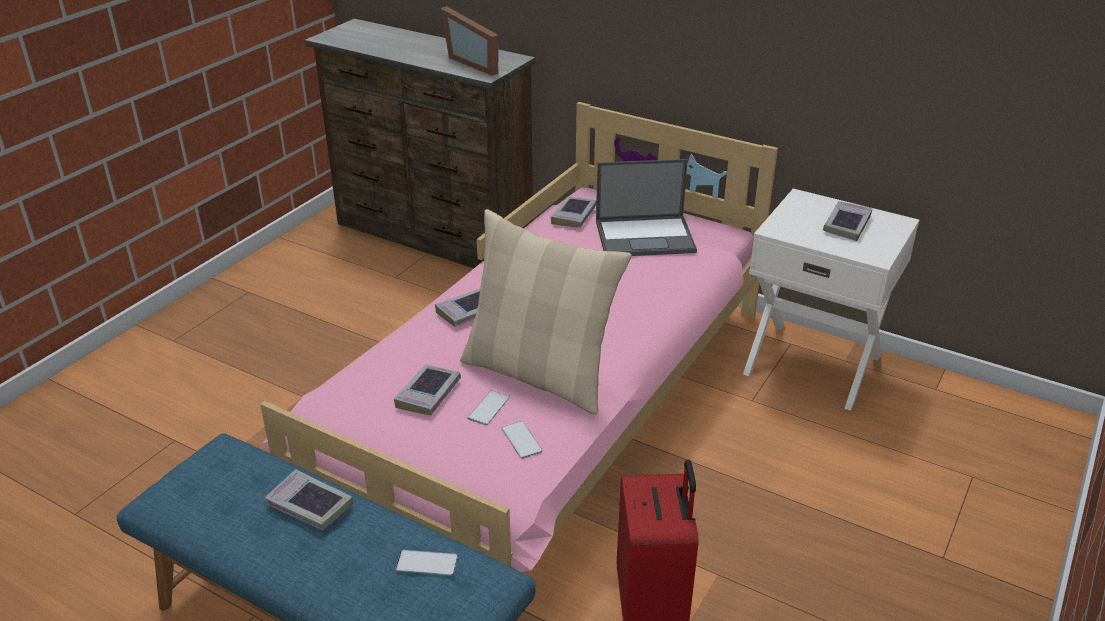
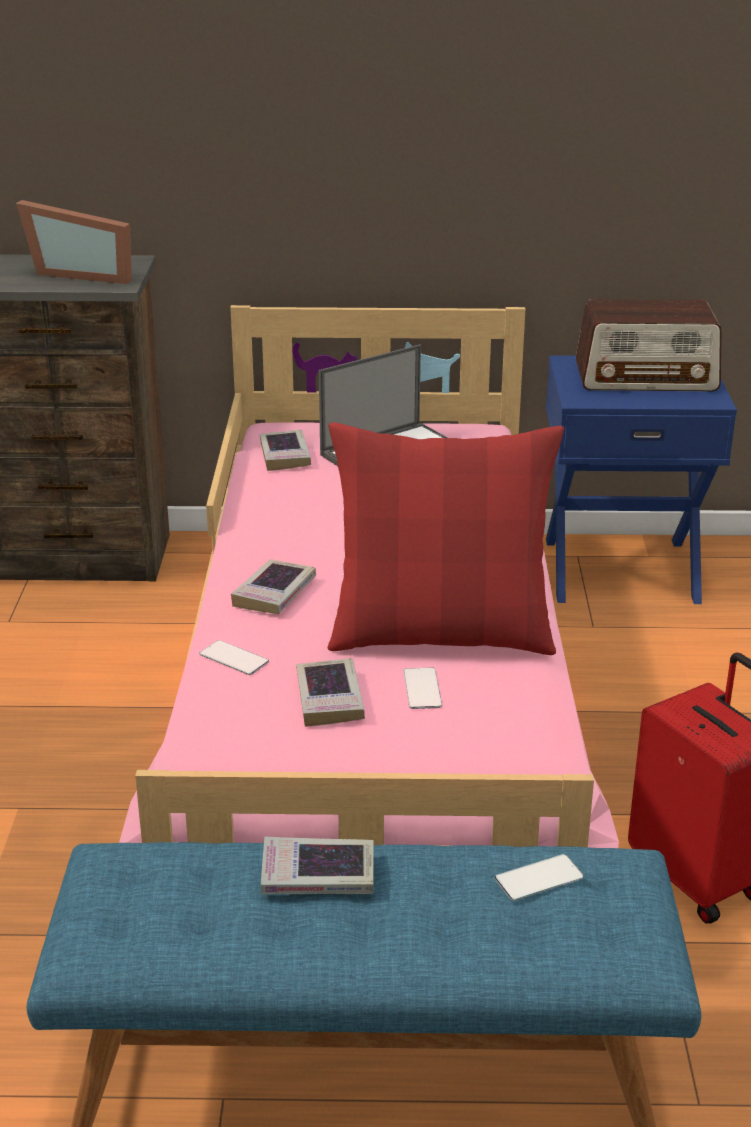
camera: 30 degrees left, 5 degrees down
(521, 440) = (500, 709): phone -> phone (234, 658)
(539, 375) = (441, 635): beige pillow -> red pillow
(813, 363) = (620, 569): white nightstand -> blue nightstand
(846, 225) = (646, 377): book -> radio

